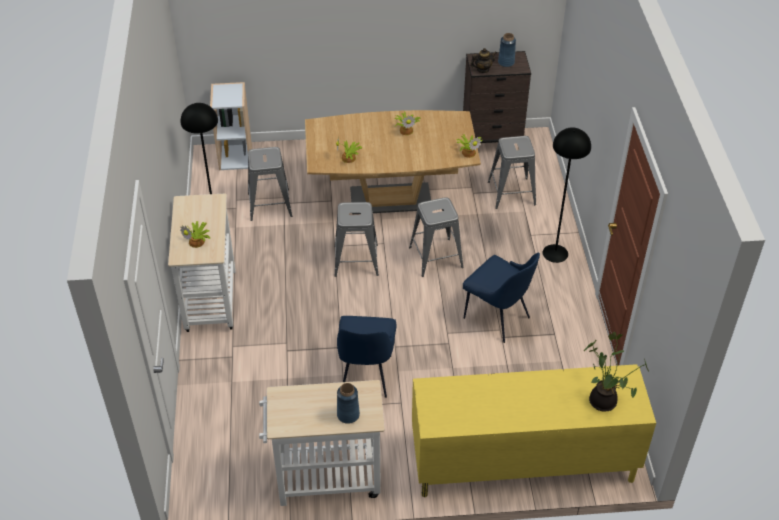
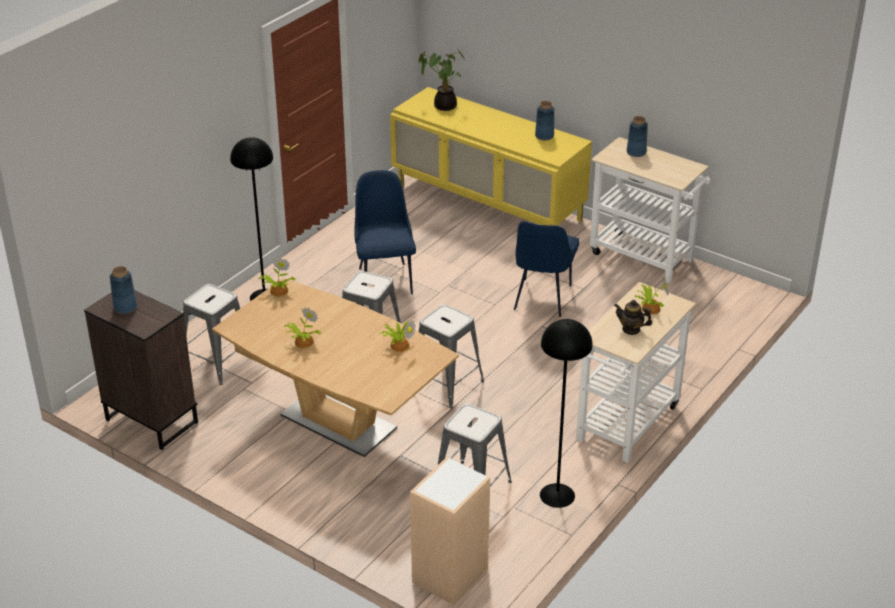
camera: 140 degrees left, 10 degrees down
(366, 375) = (542, 298): blue chair -> blue chair turned 150 degrees clockwise
(468, 416) = (544, 136): none -> blue vase
(482, 69) = (160, 313): teapot -> teapot (631, 329)

